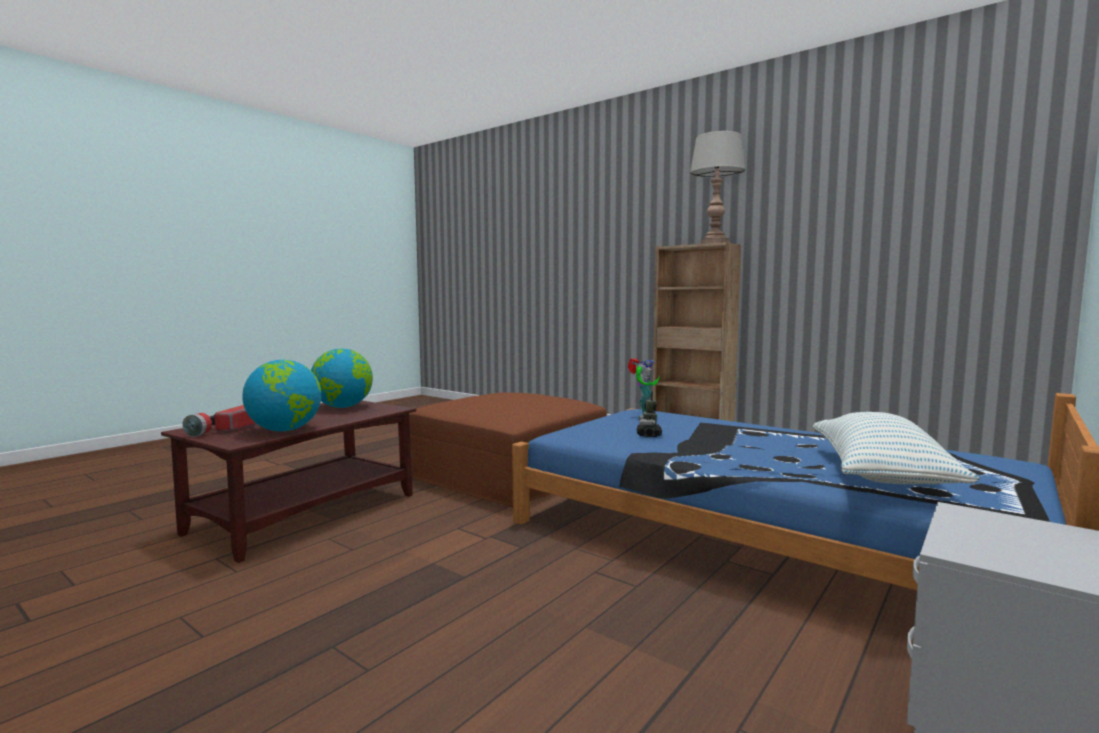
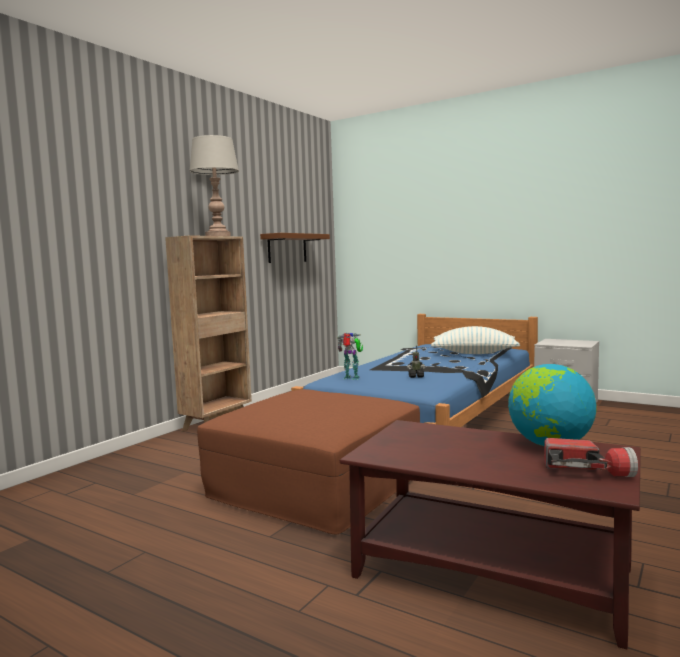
camera: 95 degrees left, 0 degrees up
(343, 407) = (410, 447): globe -> none
(900, 250) = (287, 248): none -> brown shelf

